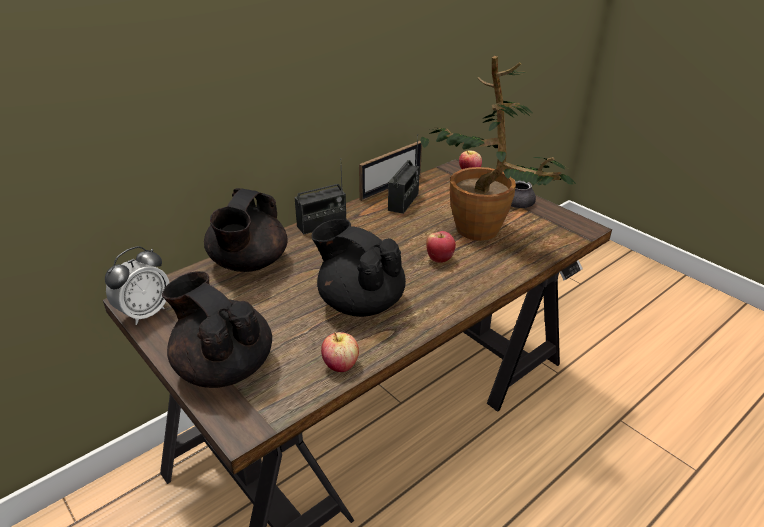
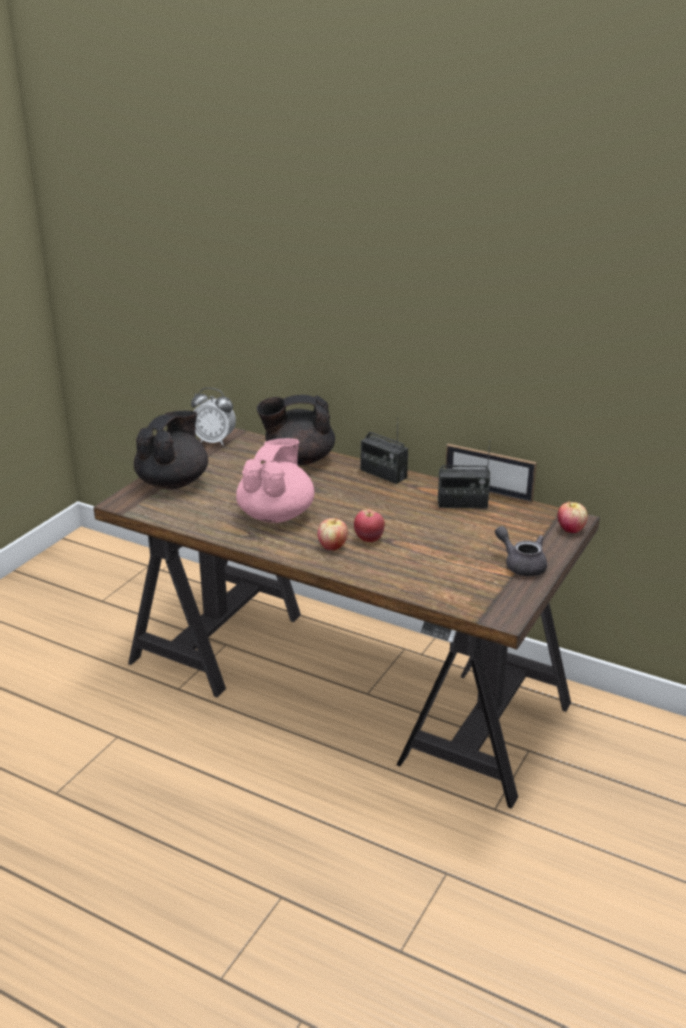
camera: 70 degrees right, 5 degrees down
(340, 365) = (196, 522): apple -> apple (332, 546)
(360, 302) = (276, 514): black teapot -> pink teapot
(485, 234) = (435, 556): potted plant -> none

